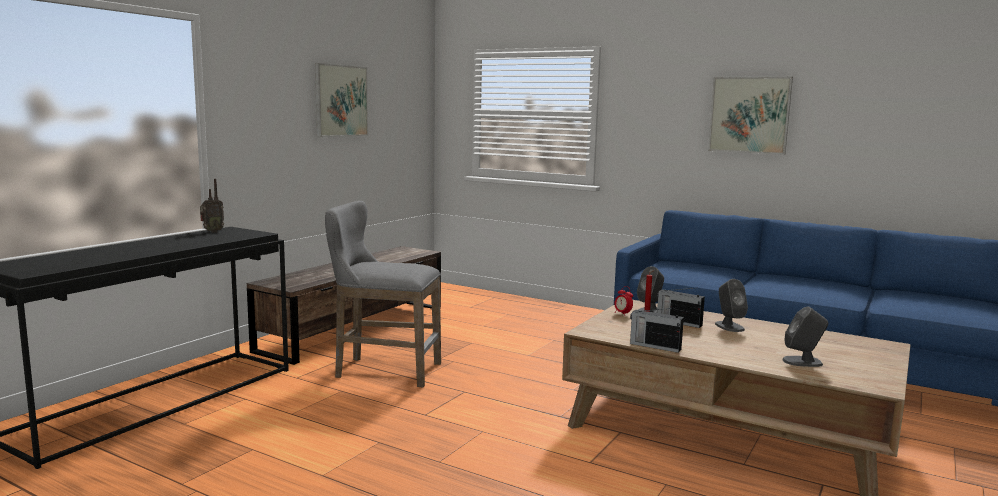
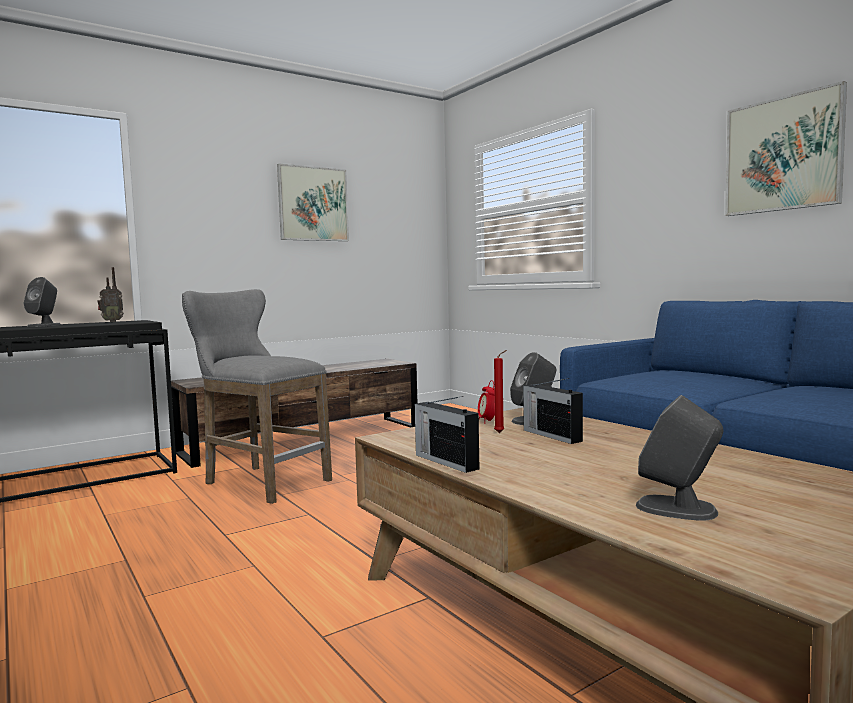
camera: 25 degrees right, 5 degrees down
(729, 326) = (627, 445): grey speaker -> grey speaker (44, 325)

